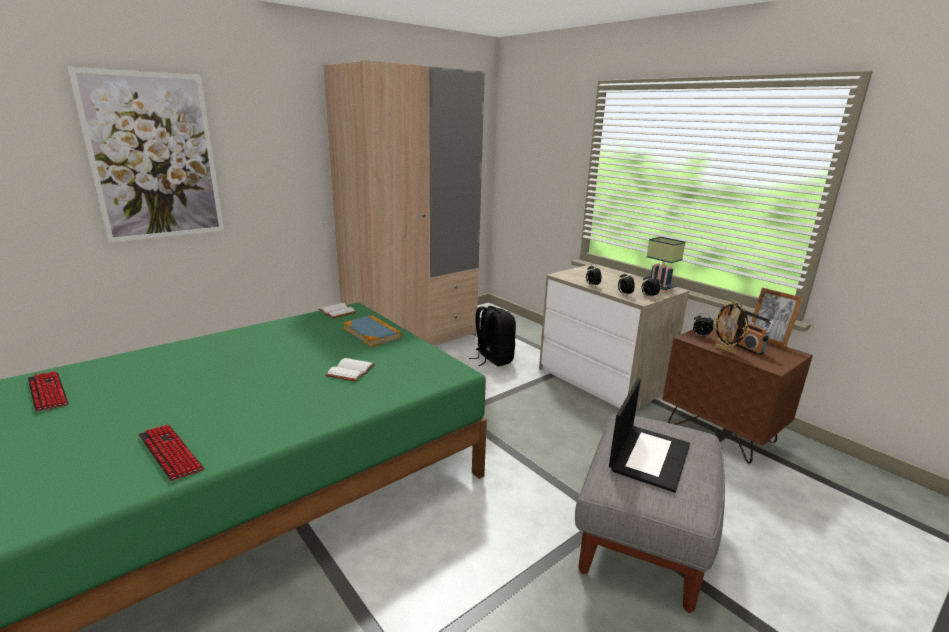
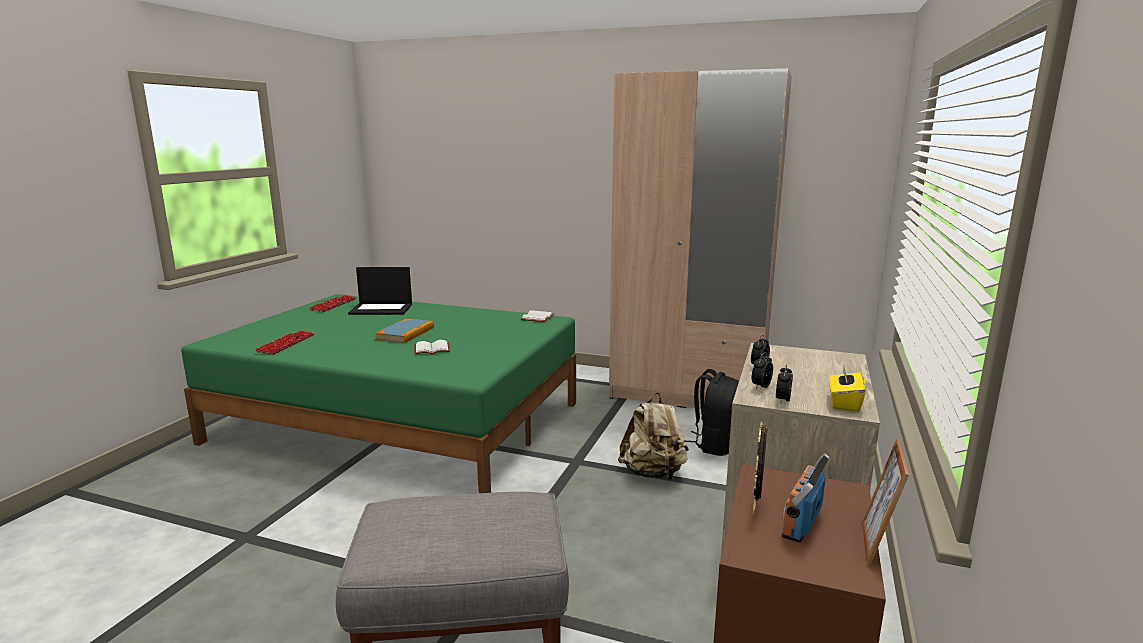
camera: 60 degrees right, 5 degrees down
(154, 158) = (492, 167): picture -> none
(372, 333) = (510, 337): book -> book (405, 333)
(506, 392) = (653, 473): none -> beige backpack
(649, 456) = (449, 517): laptop -> laptop (382, 309)
(661, 288) = (844, 403): table lamp -> yellow tissue box
(700, 336) = (782, 483): alarm clock -> none

